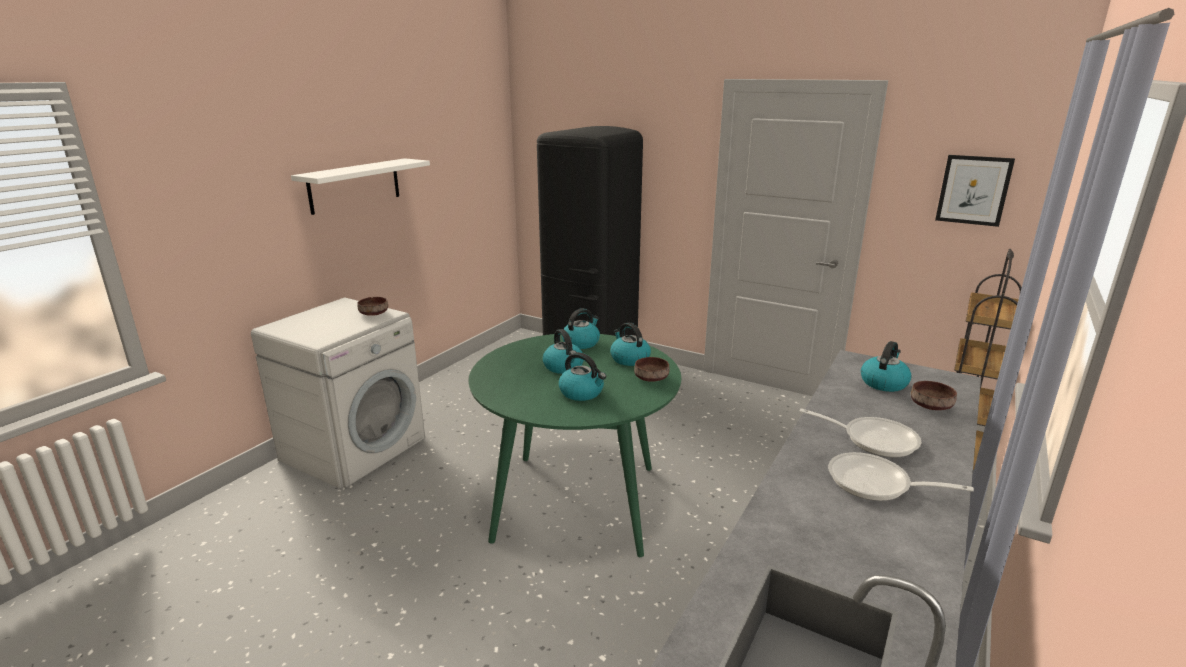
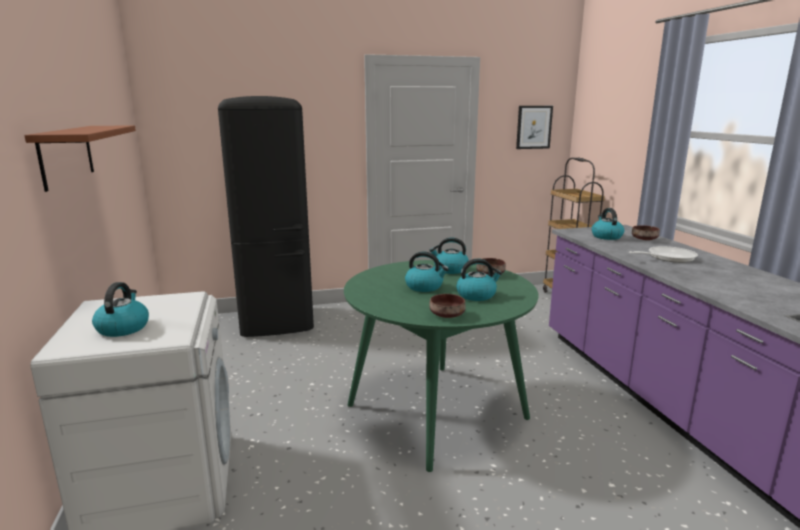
camera: 45 degrees left, 5 degrees down
(355, 185) = (66, 155): white shelf -> brown shelf
(373, 314) = (169, 301): brown bowl -> brown bowl (447, 315)
(581, 343) = (395, 271): kettle -> kettle (123, 328)
(876, 484) = (716, 272): frying pan -> none

